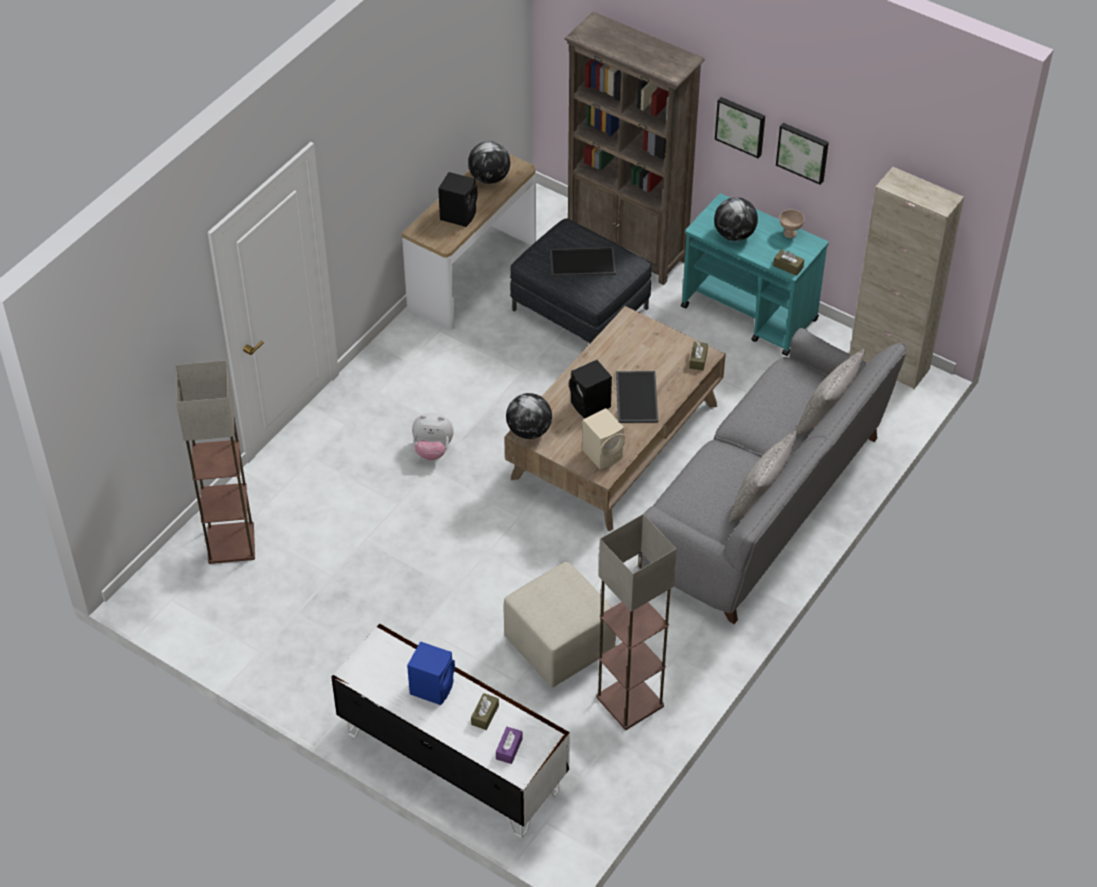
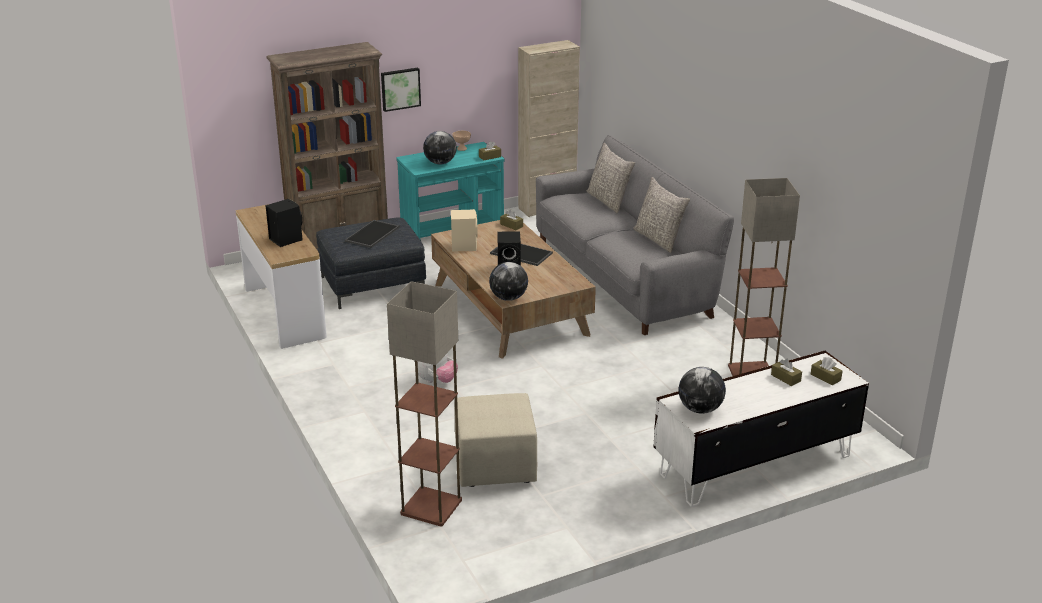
camera: 60 degrees left, 20 degrees down
(433, 687) = (741, 392): blue speaker -> none
(489, 178) = (265, 220): globe -> globe (700, 409)
(509, 749) = (825, 377): purple tissue box -> brown tissue box
(558, 644) = (677, 386): beige ottoman -> beige ottoman (494, 466)
(604, 453) = (560, 278): beige speaker -> beige speaker (464, 246)
(803, 152) = (450, 80): picture -> none

